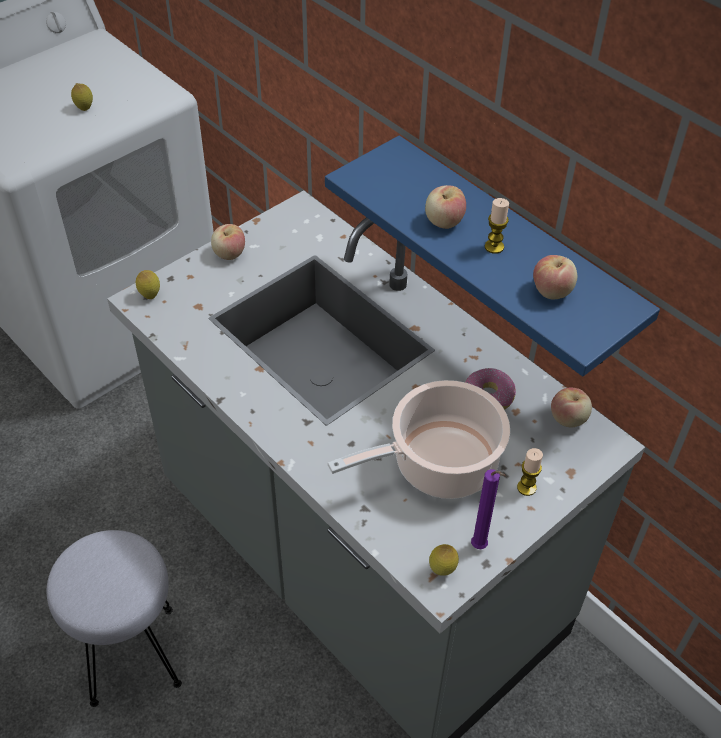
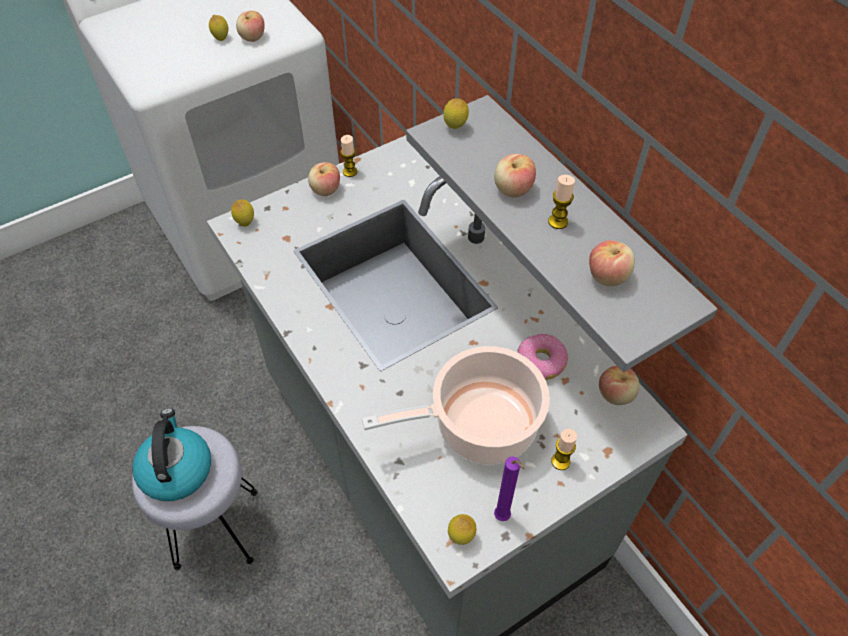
camera: 10 degrees right, 5 degrees up
(96, 577) = (176, 469): none -> kettle
(119, 104) = (252, 37): none -> apple
(251, 233) = (350, 172): none -> candle
(374, 169) = (455, 127): none -> lemon
(512, 254) = (581, 227): blue shelf -> grey shelf

